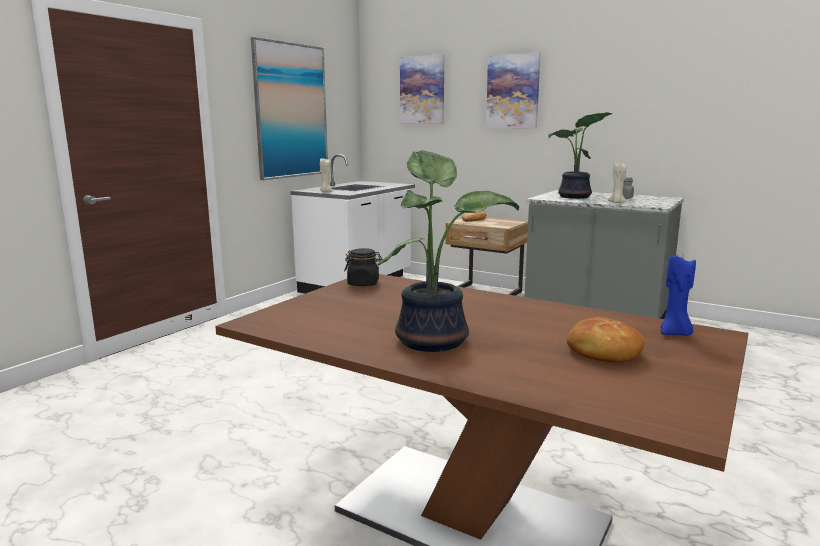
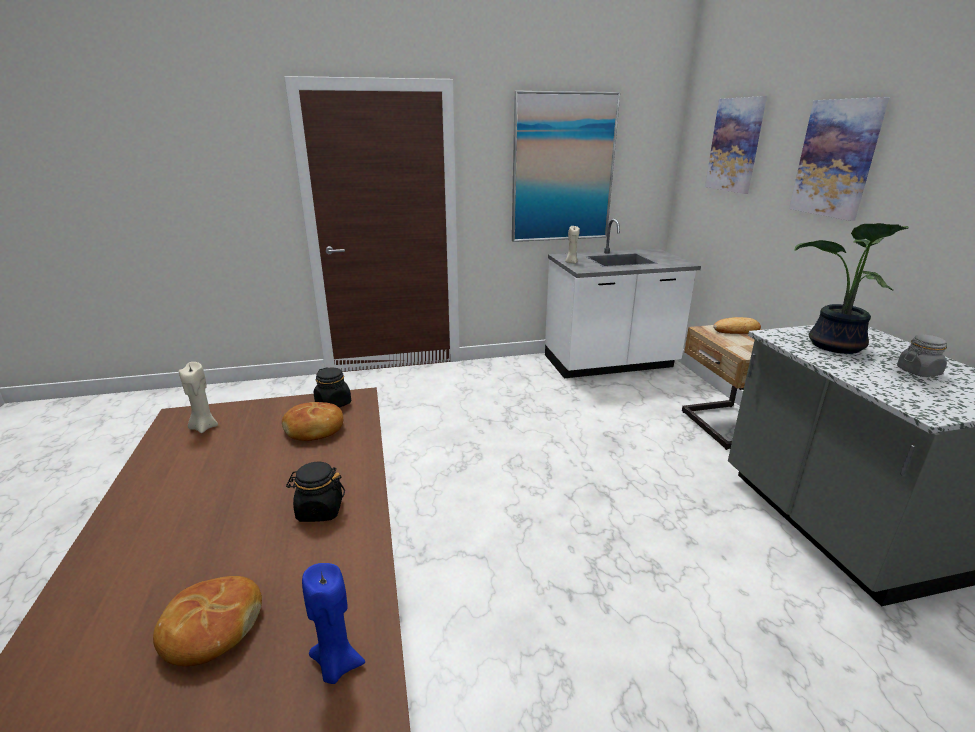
camera: 45 degrees right, 10 degrees up
(394, 294) = (314, 429): none -> bread
(434, 339) = (188, 507): potted plant -> none
(513, 311) = (319, 510): none -> black jar
(616, 203) = (867, 381): beige candle -> beige candle (204, 427)

